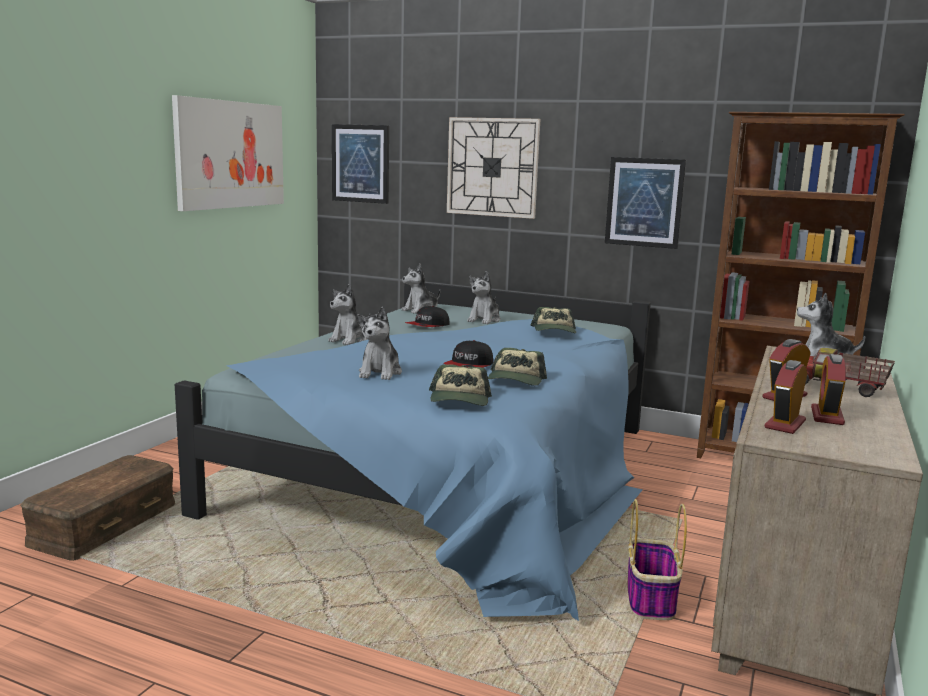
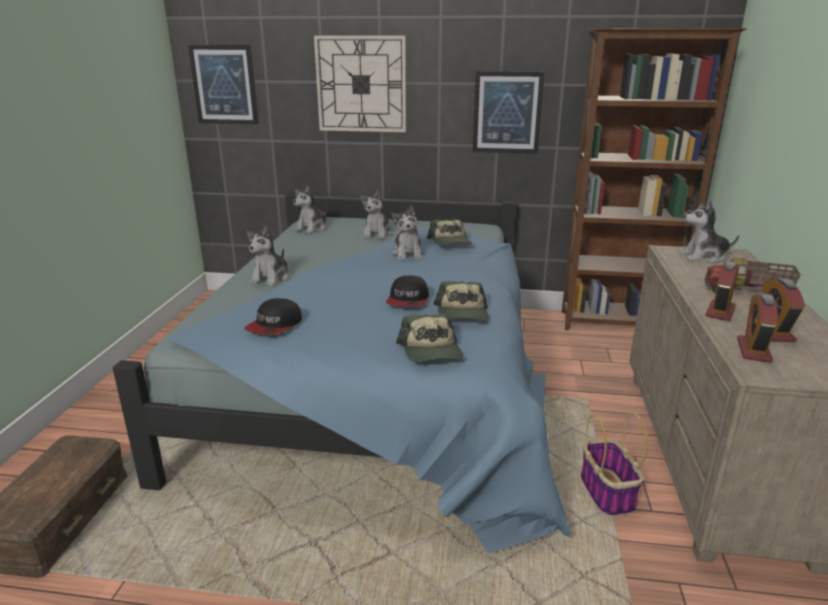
camera: 15 degrees left, 10 degrees up
(230, 154) = (95, 89): picture -> none
(380, 373) = (331, 324): plush toy -> plush toy (408, 254)
(428, 326) = (331, 248): cap -> cap (275, 326)

